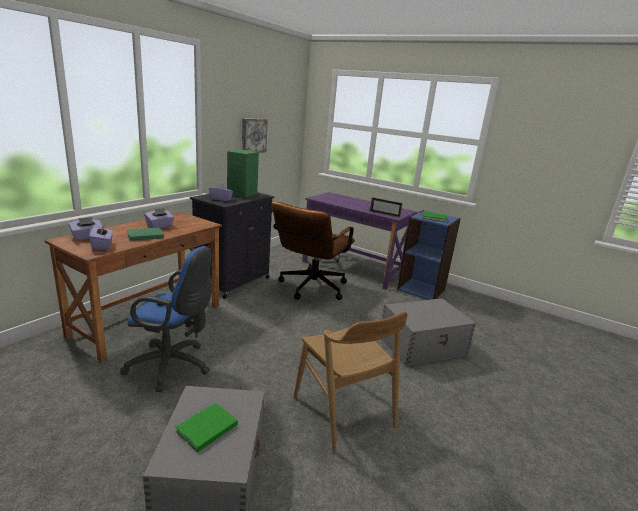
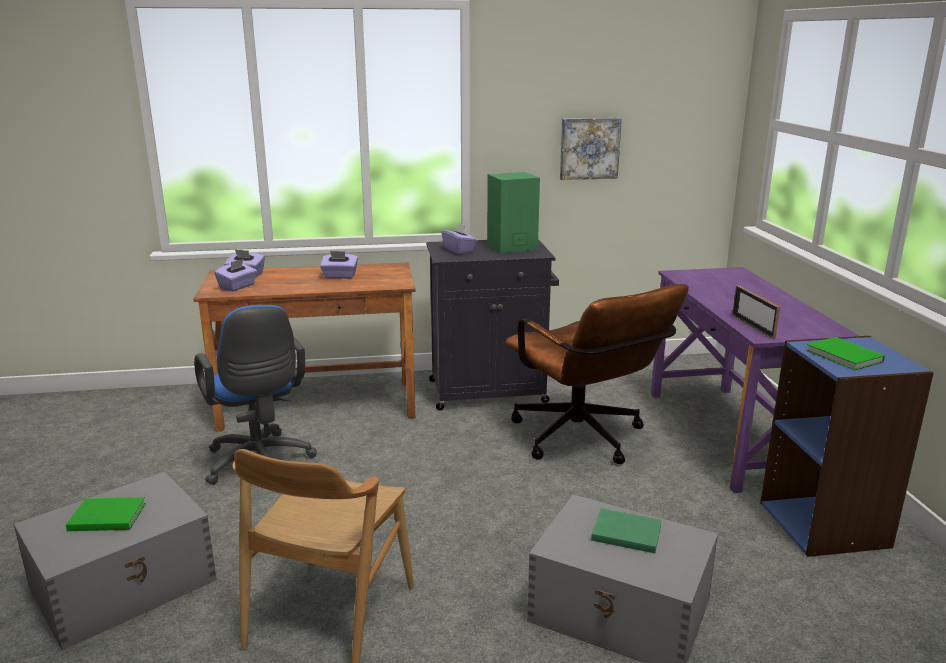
camera: 50 degrees right, 0 degrees up
(144, 235) = (298, 284): green book -> green book (624, 532)
(310, 289) = (584, 441): brown office chair -> brown office chair turned 105 degrees counterclockwise

